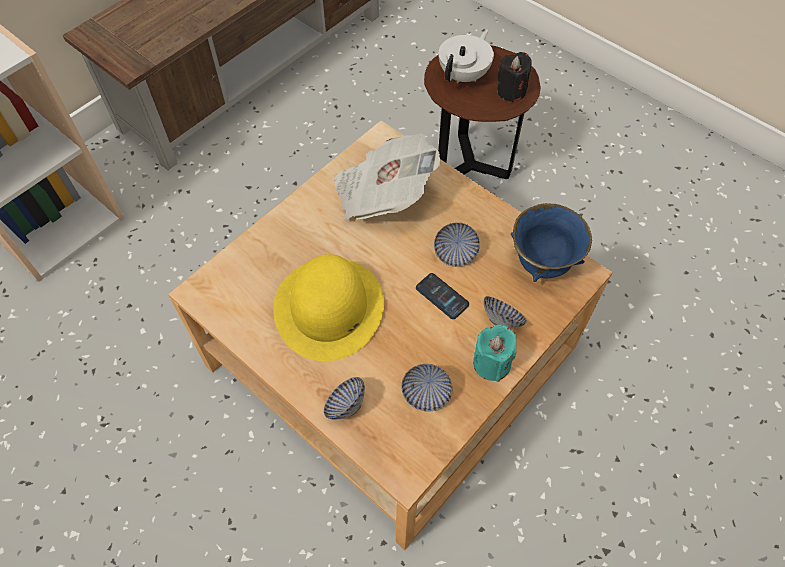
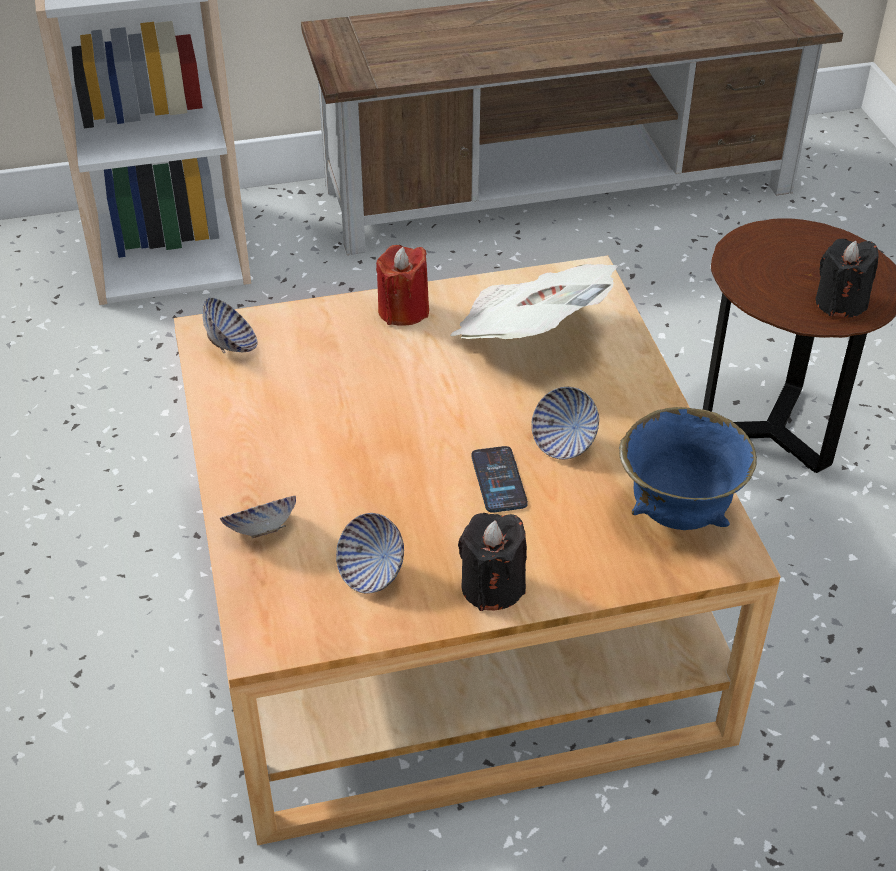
camera: 35 degrees right, 15 degrees down
(301, 215) = (403, 310): none -> red candle
(329, 307) = (342, 421): yellow hat -> none
(464, 75) = (785, 257): white teapot -> none
(491, 363) = (492, 587): turquoise candle -> black candle
(502, 320) = (556, 547): bowl -> bowl (232, 345)

